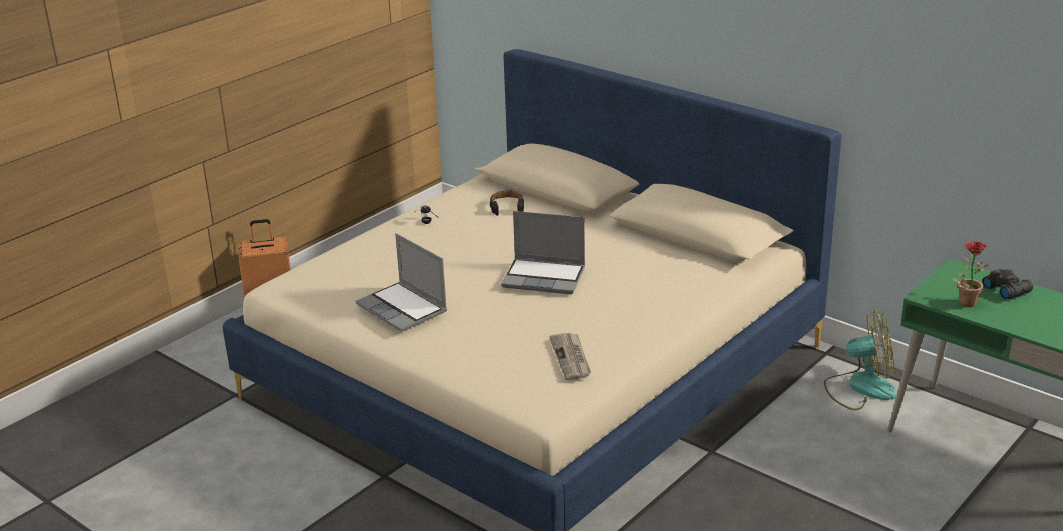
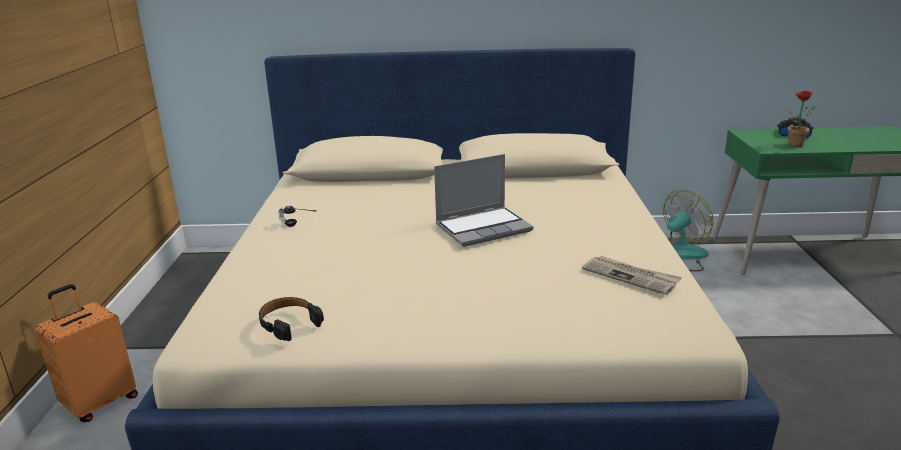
camera: 40 degrees left, 5 degrees down
(403, 308) = (401, 298): laptop -> none
(507, 207) = (350, 194): black headphones -> black headphones (289, 323)

